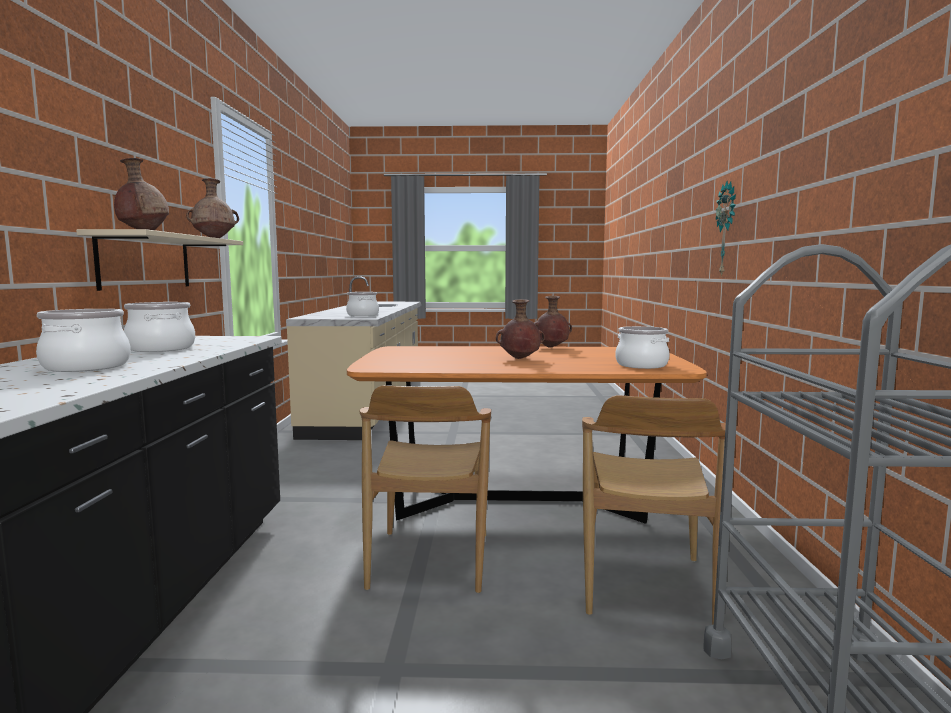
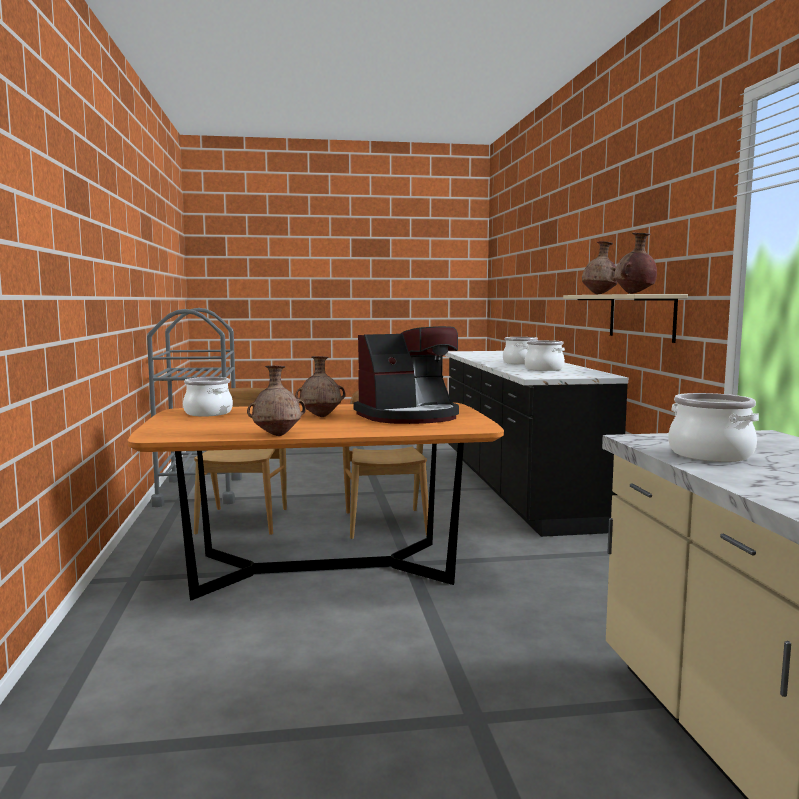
camera: 170 degrees right, 0 degrees up
(435, 357) = (409, 416): none -> coffee machine
(728, 229) = (52, 278): wall clock -> none

